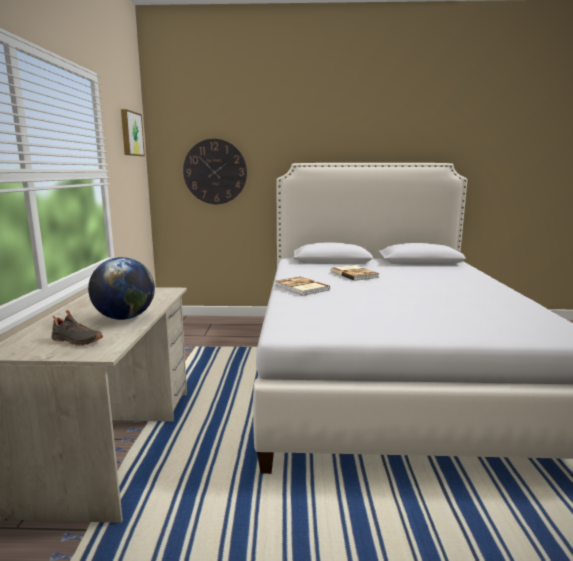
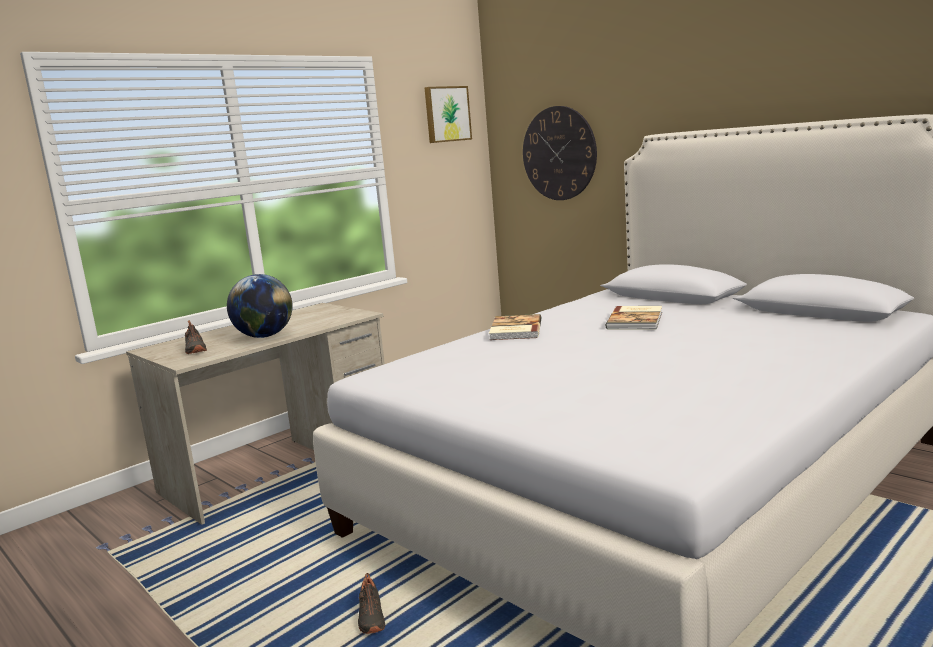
camera: 45 degrees right, 0 degrees up
(389, 515) = (370, 617): none -> black shoe

